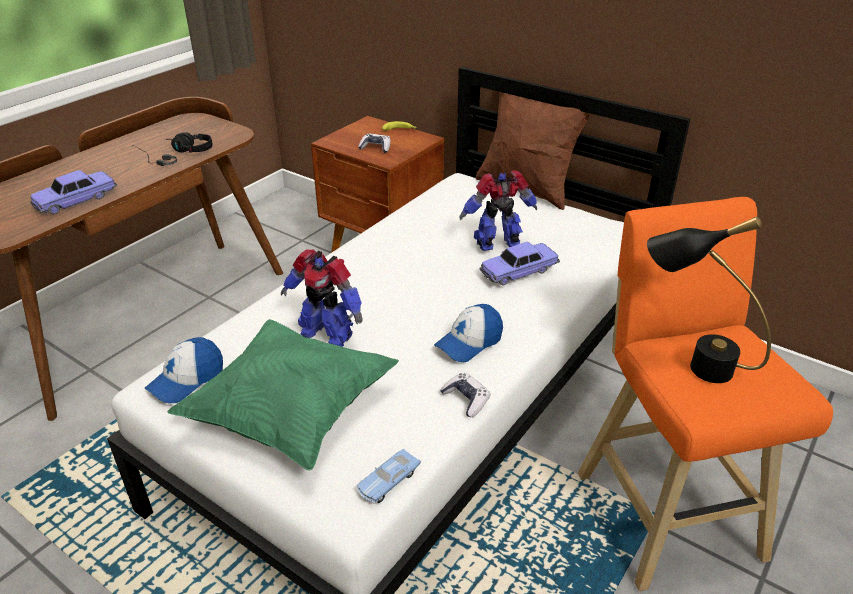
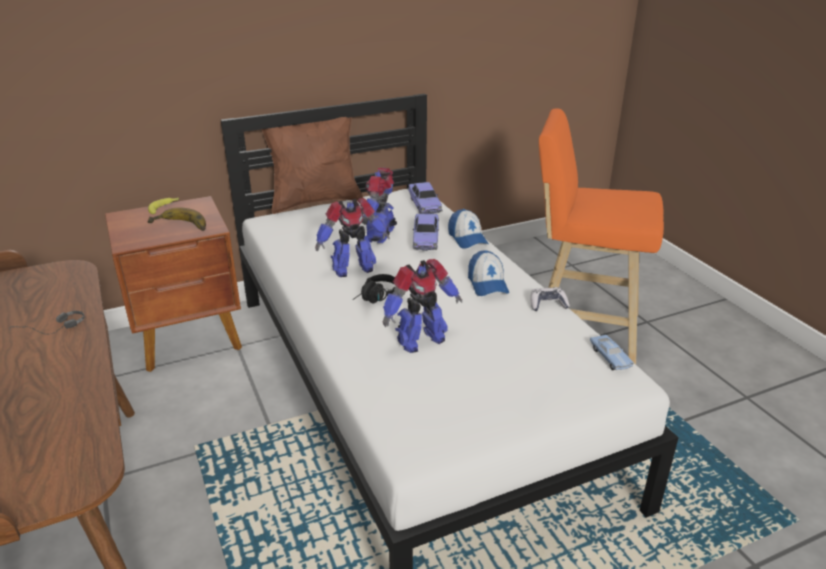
camera: 60 degrees left, 5 degrees down
(76, 200) = (70, 400): toy car -> toy car (424, 205)
(187, 379) = (419, 429): cap -> cap (467, 238)
(188, 150) = (60, 304): black headphones -> black headphones (376, 297)
(291, 413) = (507, 382): green pillow -> none
(375, 148) = (179, 226): game controller -> banana
(419, 253) = (352, 268): none -> toy robot
(690, 362) = (607, 207): black table lamp -> none

